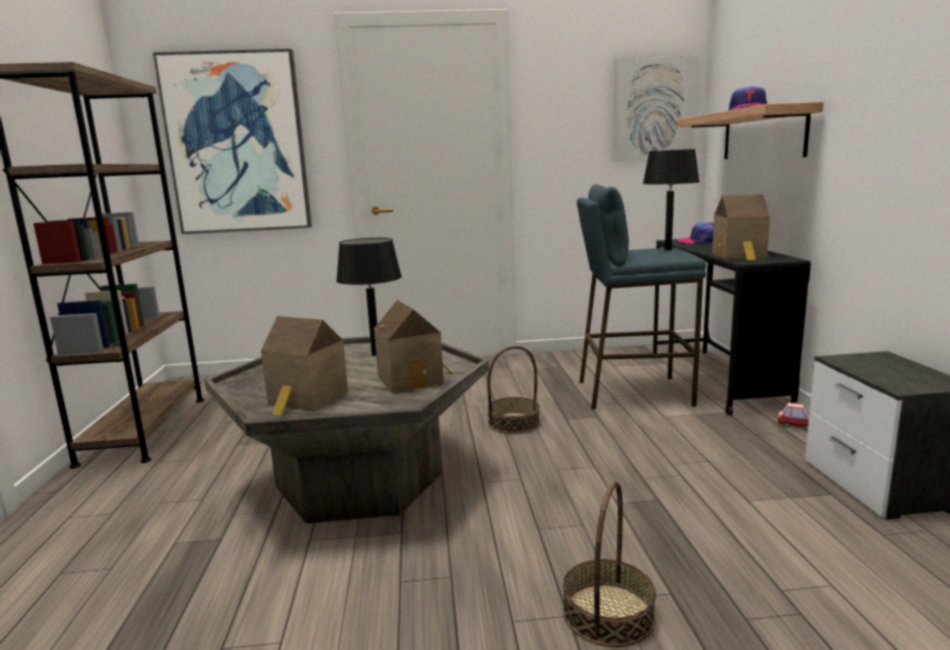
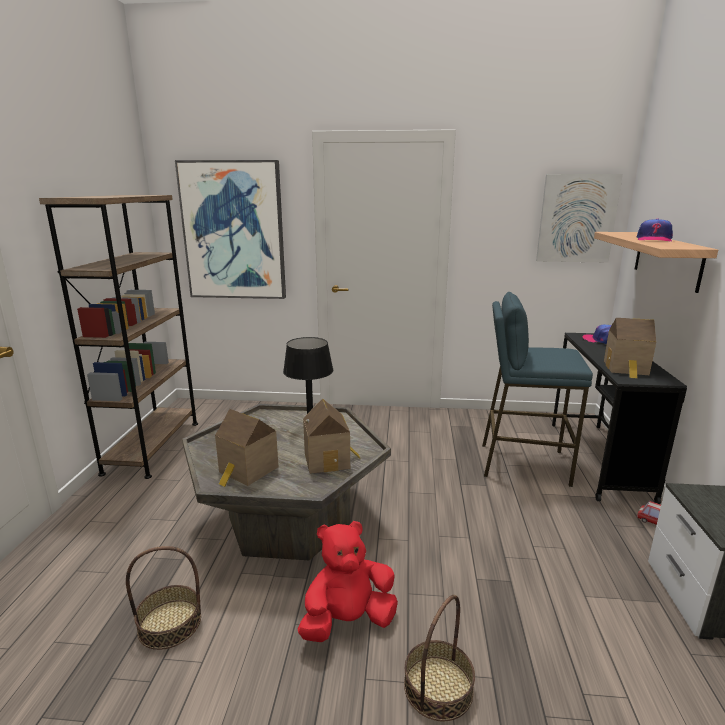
camera: 10 degrees right, 5 degrees up
(470, 567) = (348, 621): none -> red plush toy
(513, 423) = (417, 482): basket -> basket (169, 624)
(668, 249) = (565, 354): black table lamp -> none

